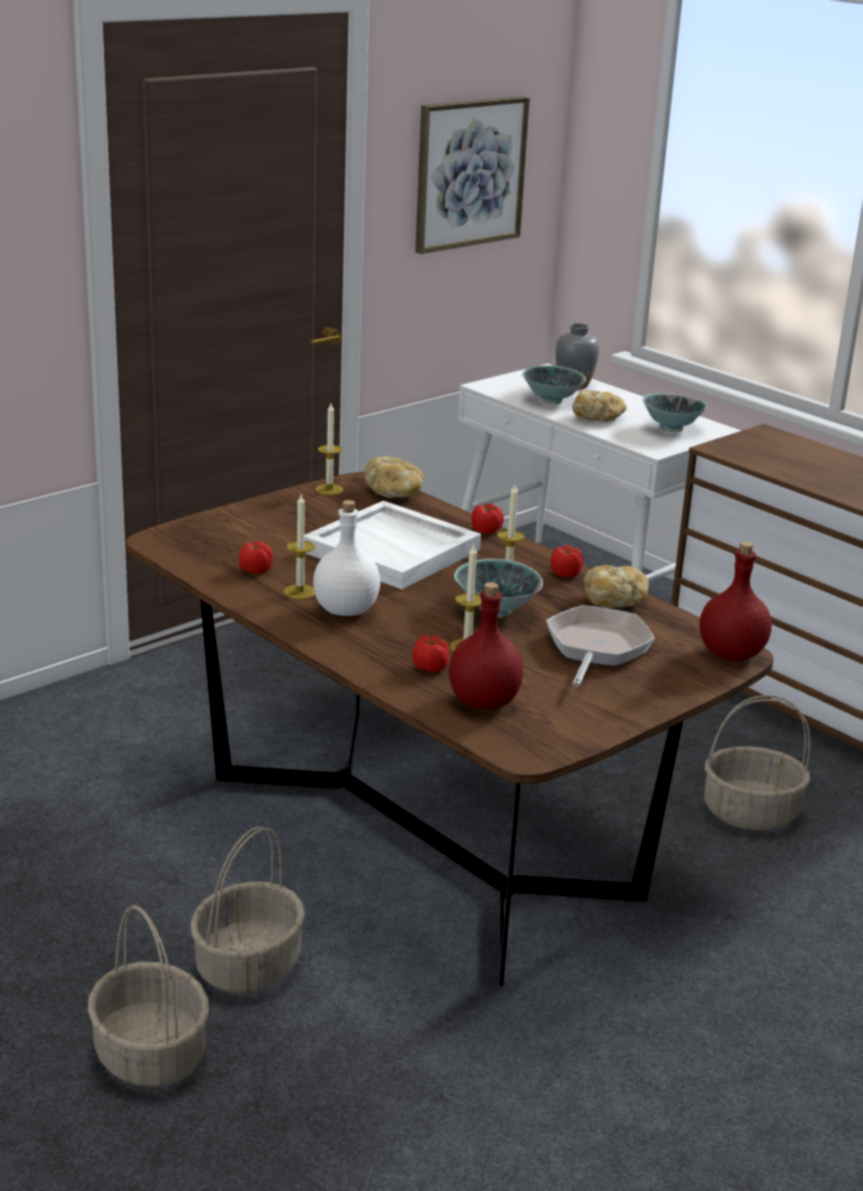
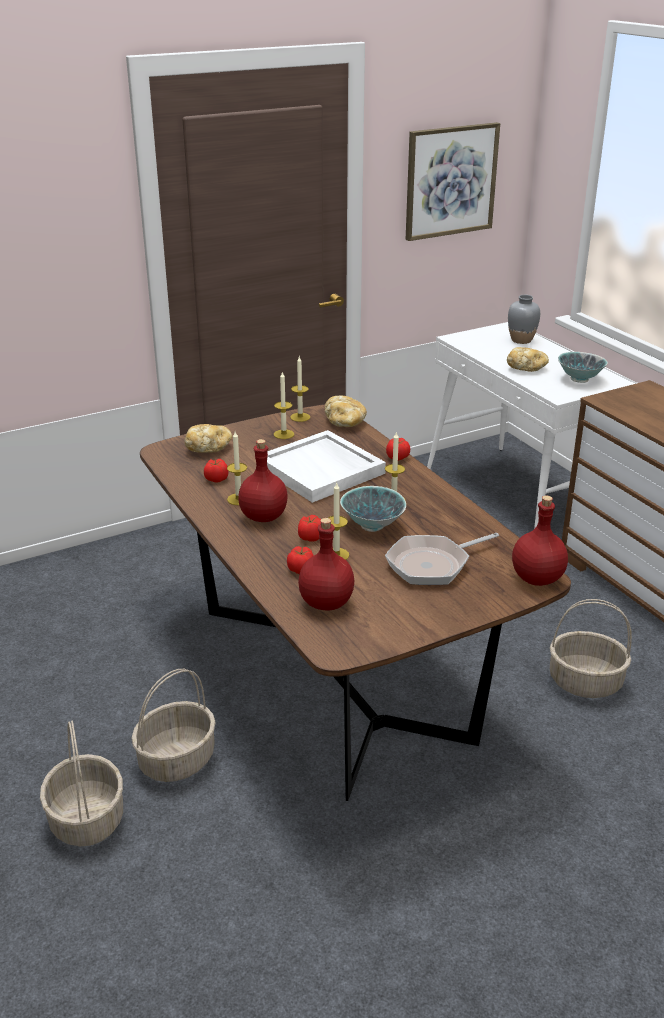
camera: 15 degrees right, 5 degrees up
(318, 511) = (284, 434): none -> candle
(346, 610) = (264, 516): white bottle -> red bottle
(551, 401) = (498, 352): bowl -> none
(564, 574) = (439, 498): tomato -> tomato (310, 538)
(596, 648) = (433, 564): frying pan -> frying pan turned 150 degrees counterclockwise
(614, 601) = (466, 524): bread -> bread (208, 448)

